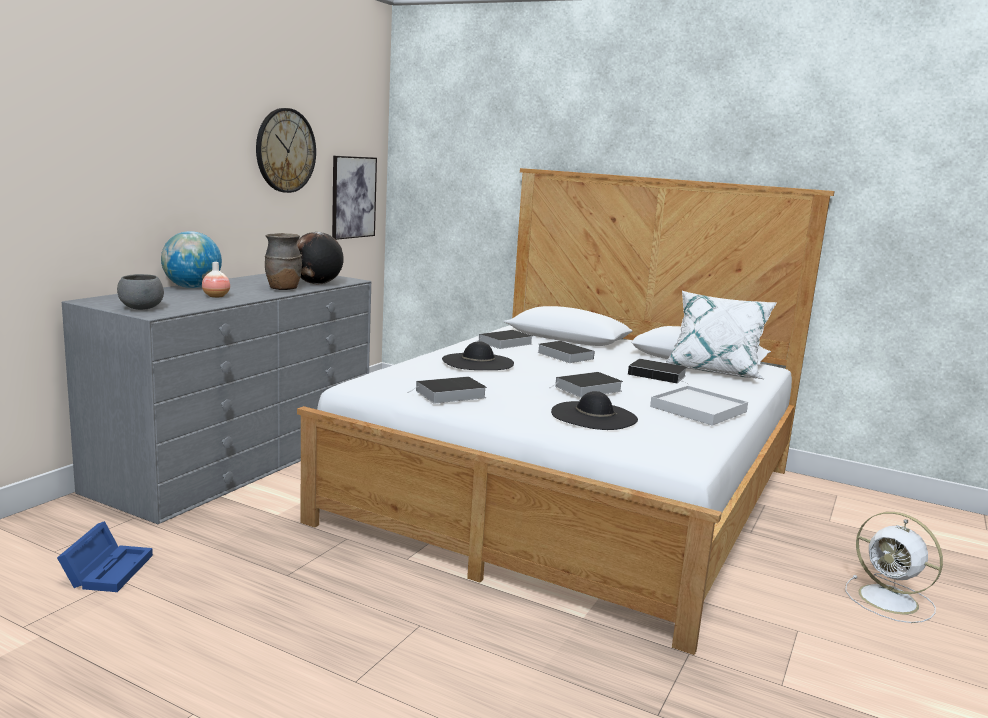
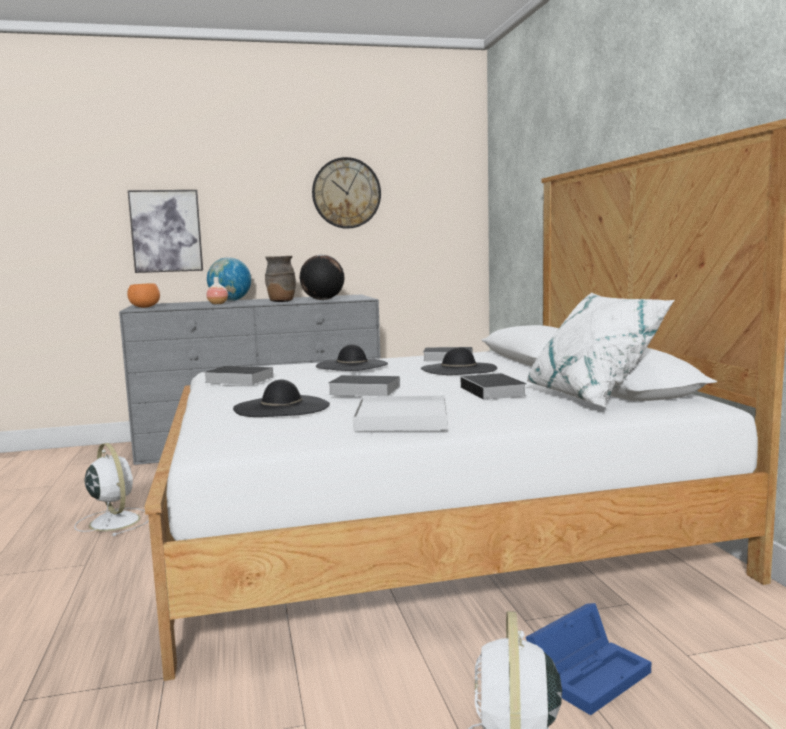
camera: 50 degrees right, 5 degrees down
(108, 569) = (61, 479): blue storage box -> blue storage box (589, 672)
(141, 309) = (145, 307): grey bowl -> orange bowl
(327, 583) = (114, 521): none -> white fan
(353, 197) = (437, 232): picture -> picture (166, 231)
(563, 355) = (458, 369): book -> black hat

